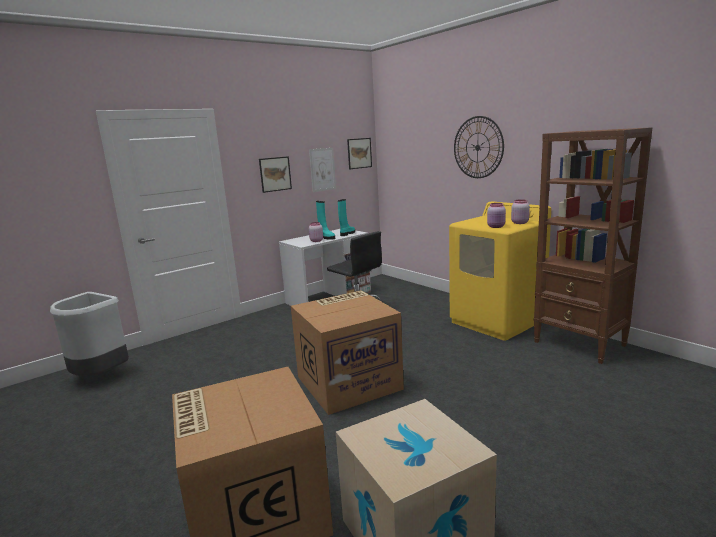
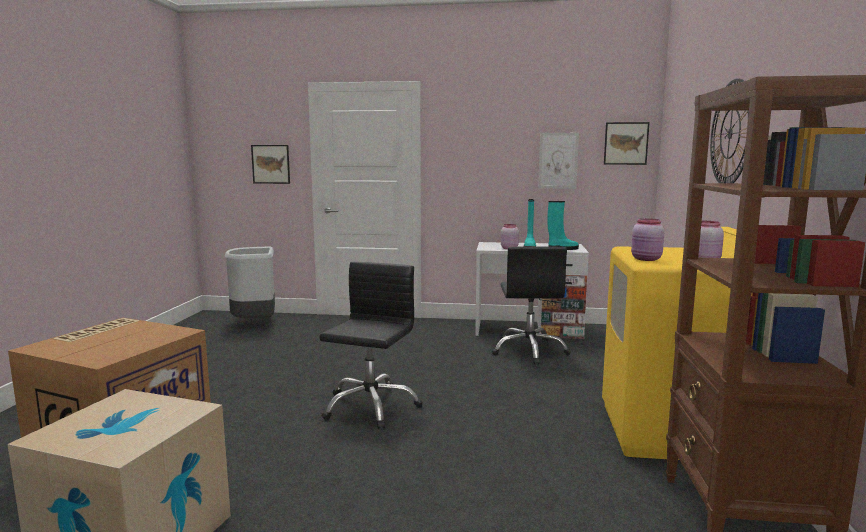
camera: 45 degrees right, 5 degrees down
(275, 174) = (486, 160): picture -> picture (271, 164)
(349, 382) = (370, 406): cardboard box -> black office chair

